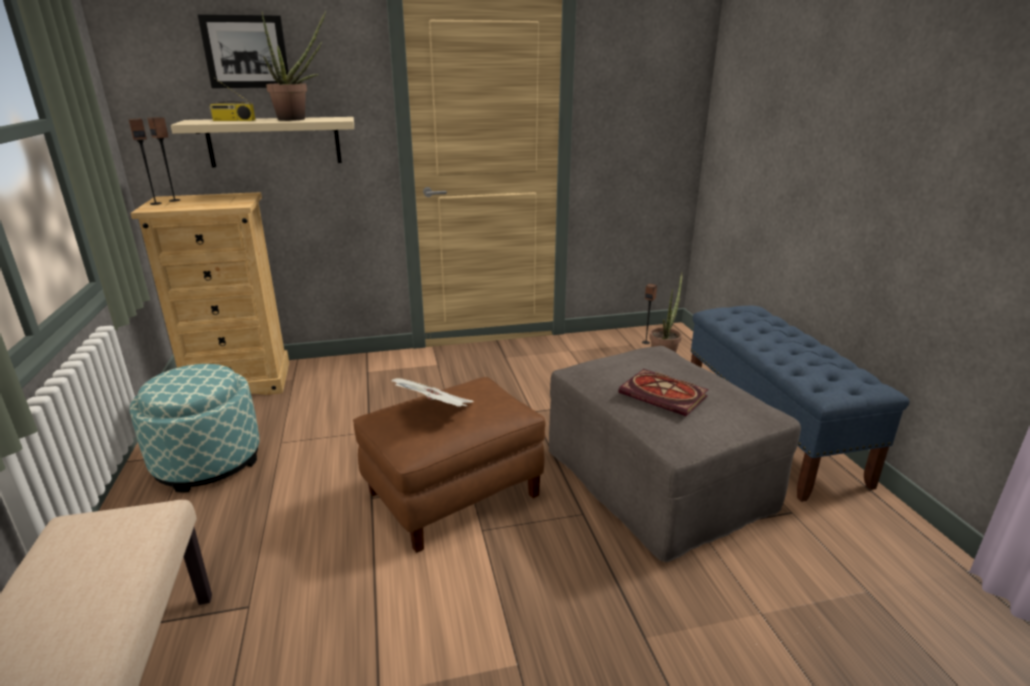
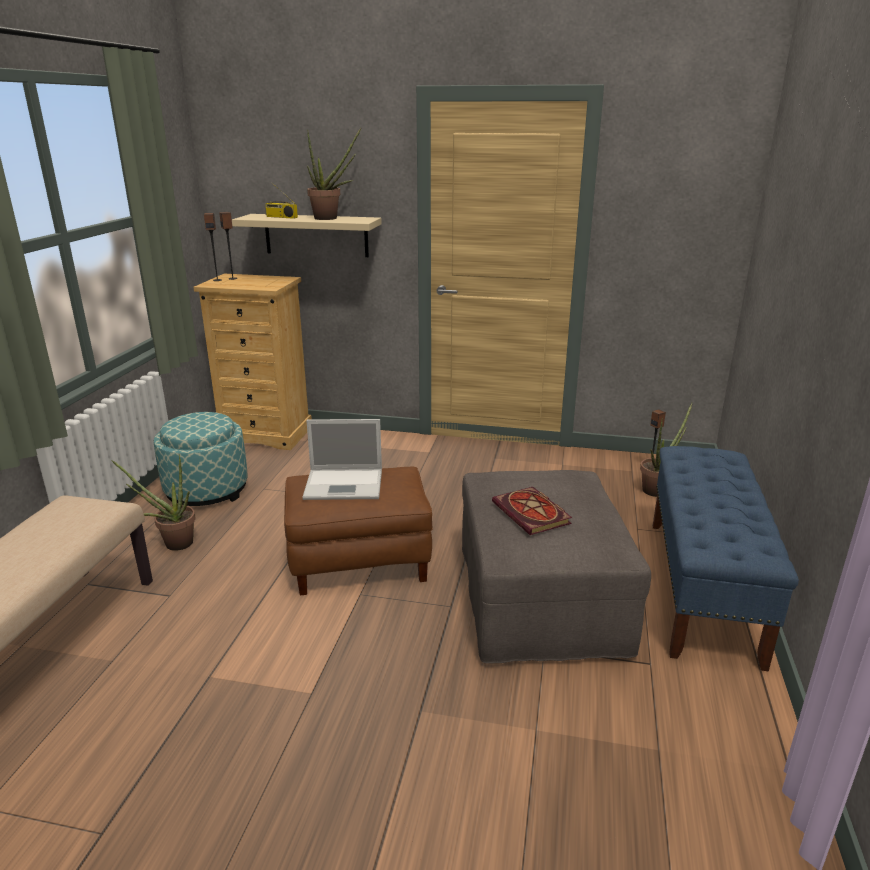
camera: 25 degrees right, 0 degrees up
(206, 538) = (172, 544): none -> potted plant
(246, 52) = (300, 160): picture -> none
(435, 411) = (345, 484): newspaper -> laptop

